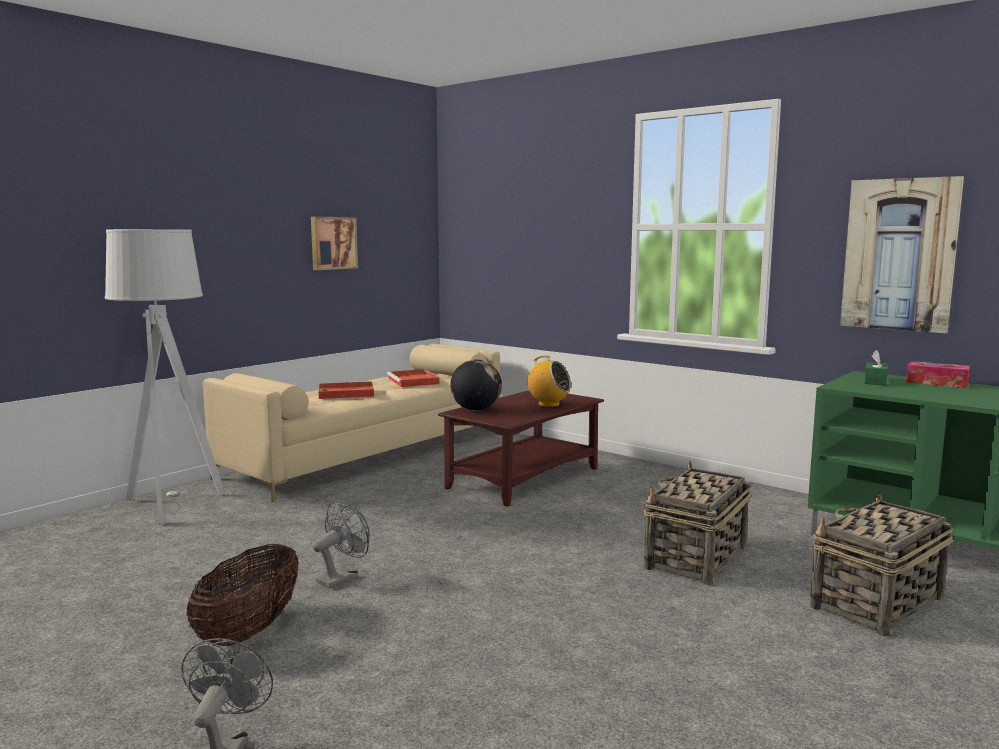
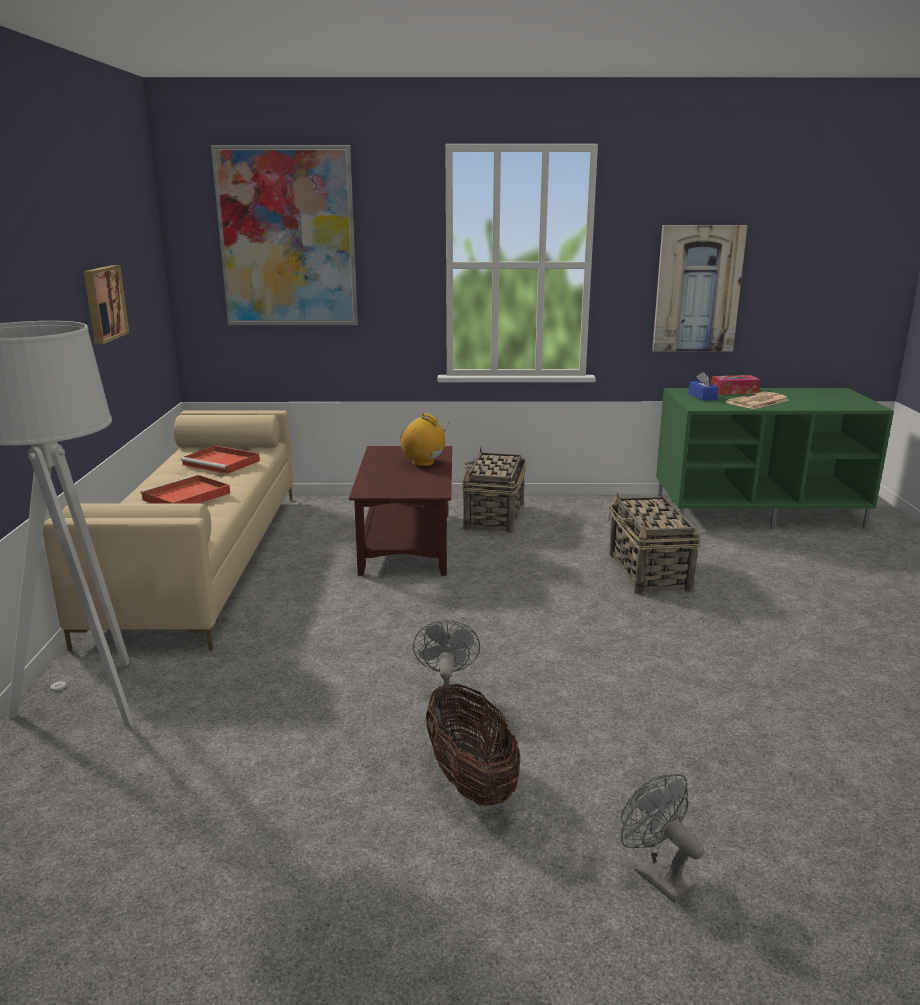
camera: 40 degrees left, 10 degrees up
(476, 410) = (376, 485): globe -> none
(514, 204) = (287, 238): none -> picture
(548, 404) = (423, 463): radio -> radio turned 135 degrees counterclockwise
(875, 381) = (702, 397): green tissue box -> blue tissue box
(875, 603) = (786, 568): basket -> basket (494, 517)
(937, 393) = (757, 402): none -> newspaper

